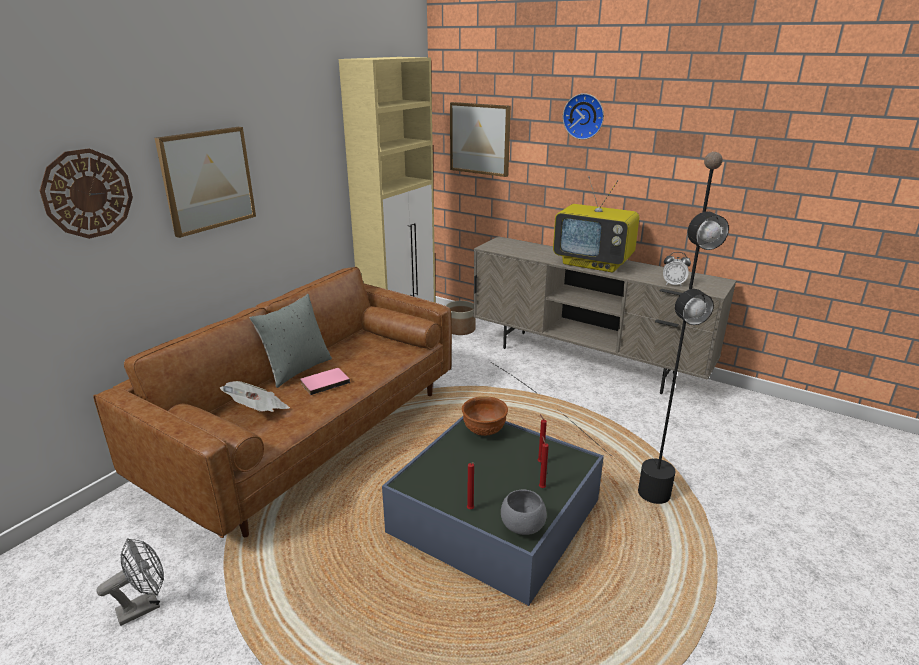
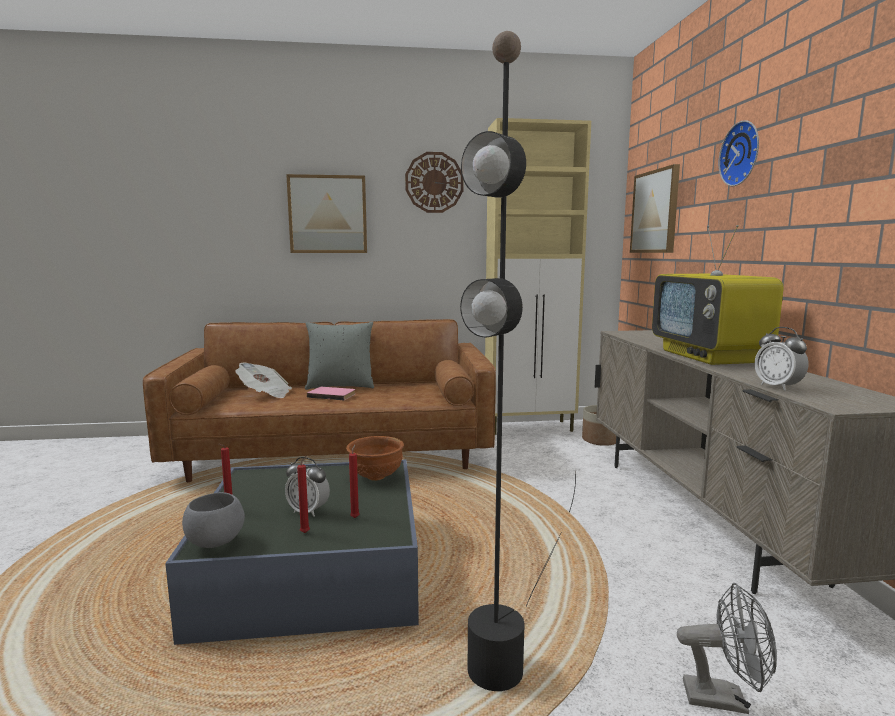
camera: 50 degrees right, 15 degrees down
(87, 194) = (229, 206): wall clock -> wall clock (434, 182)
(145, 606) = (94, 484): grey fan -> grey fan (725, 699)
(510, 476) = (308, 511): none -> alarm clock

